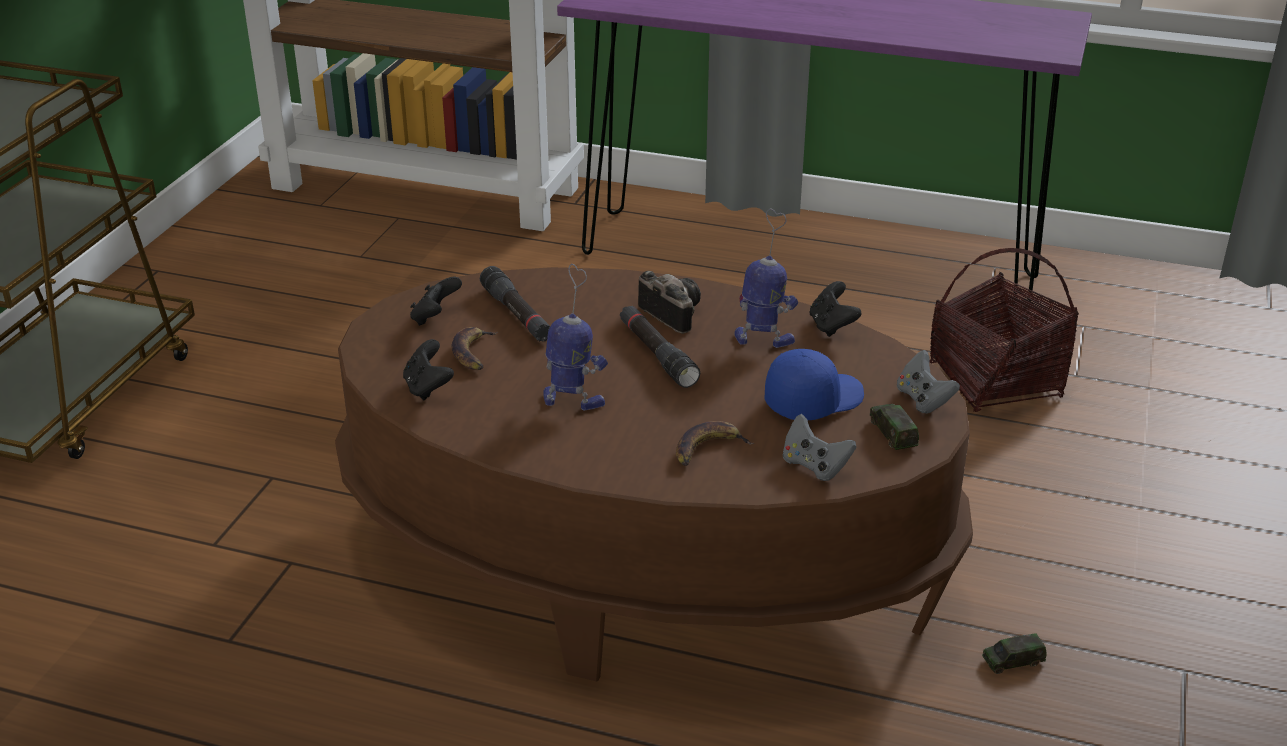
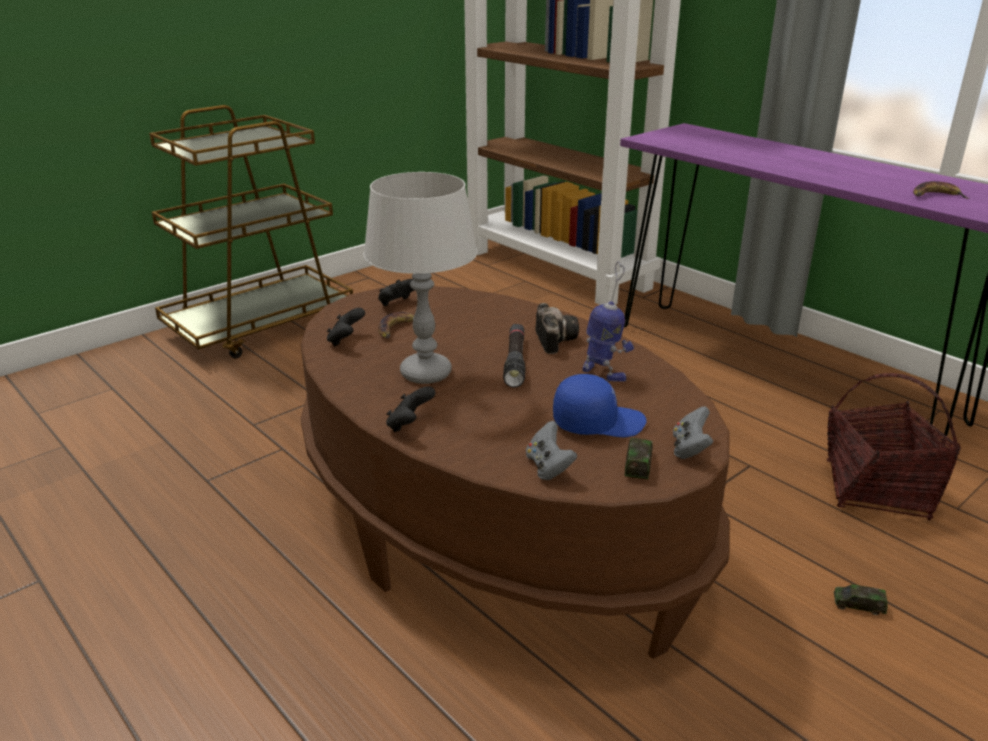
camera: 30 degrees right, 5 degrees down
(516, 314) = (450, 315): black flashlight -> none
(573, 401) = (425, 373): toy robot -> grey table lamp
(707, 449) = (481, 430): banana -> banana (935, 196)
(832, 326) = (667, 378): black game controller -> black game controller (409, 425)
(1013, 661) = (721, 715): toy car -> toy car (858, 605)

